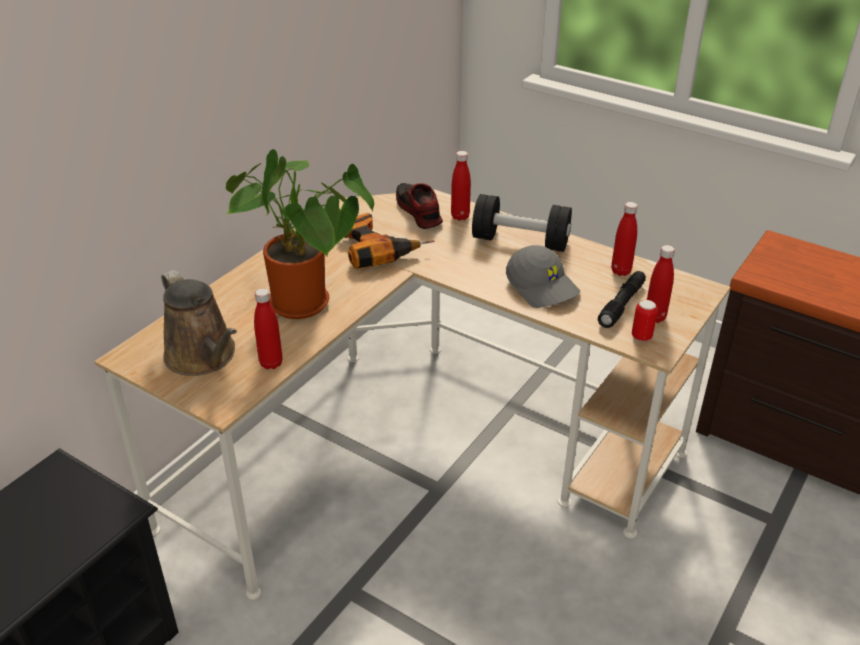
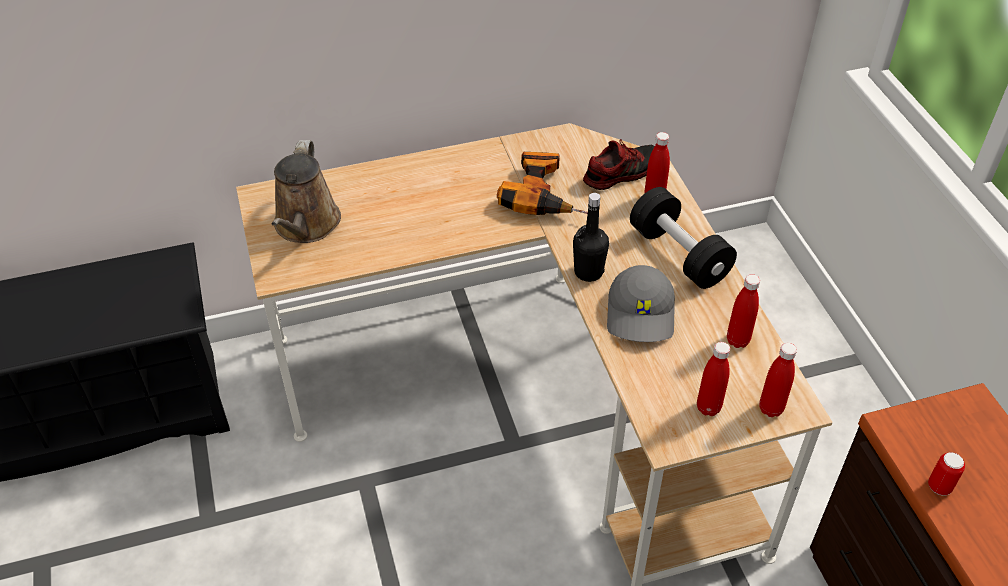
camera: 40 degrees right, 10 degrees up
(271, 363) = (344, 259): red bottle -> red bottle (770, 409)
(306, 305) = (426, 220): potted plant -> none
(418, 212) = (620, 173): shoe -> shoe turned 45 degrees clockwise
(474, 280) = (588, 272): none -> black bottle
(622, 305) = (693, 376): black flashlight -> none
(641, 337) = (670, 419): can -> can (939, 486)

